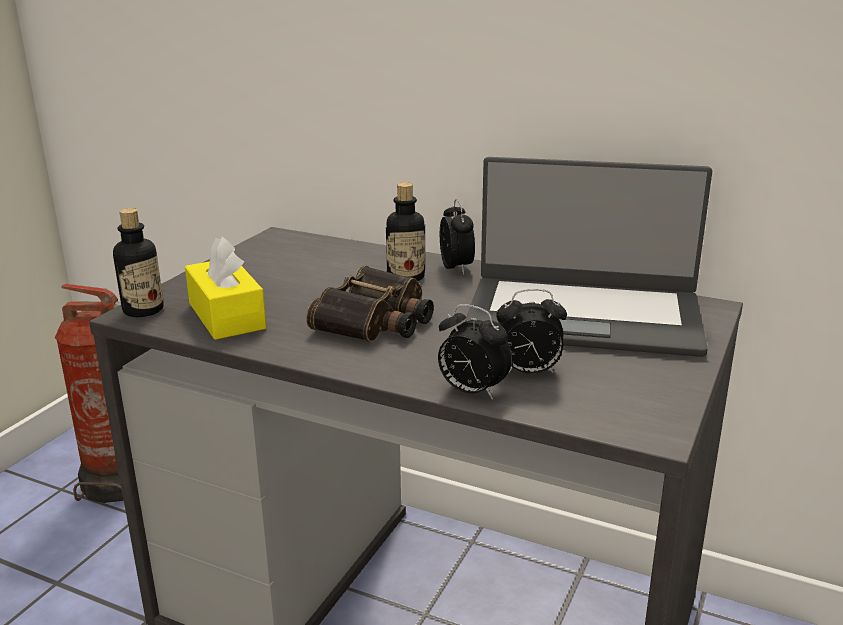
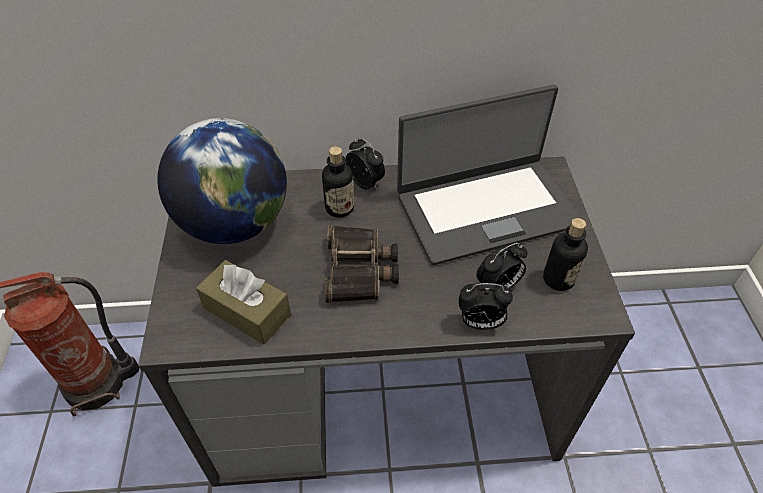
camera: 30 degrees left, 25 degrees up
(143, 310) = (173, 332): bottle -> bottle (558, 279)
(226, 316) = (247, 311): yellow tissue box -> brown tissue box
(286, 263) = (235, 223): none -> globe

